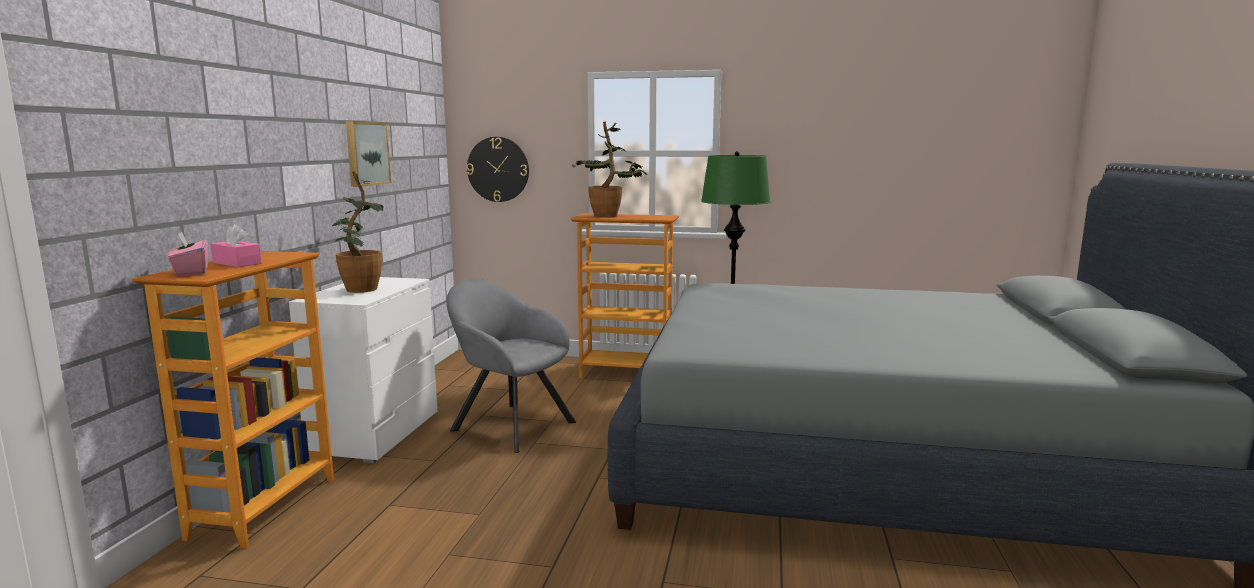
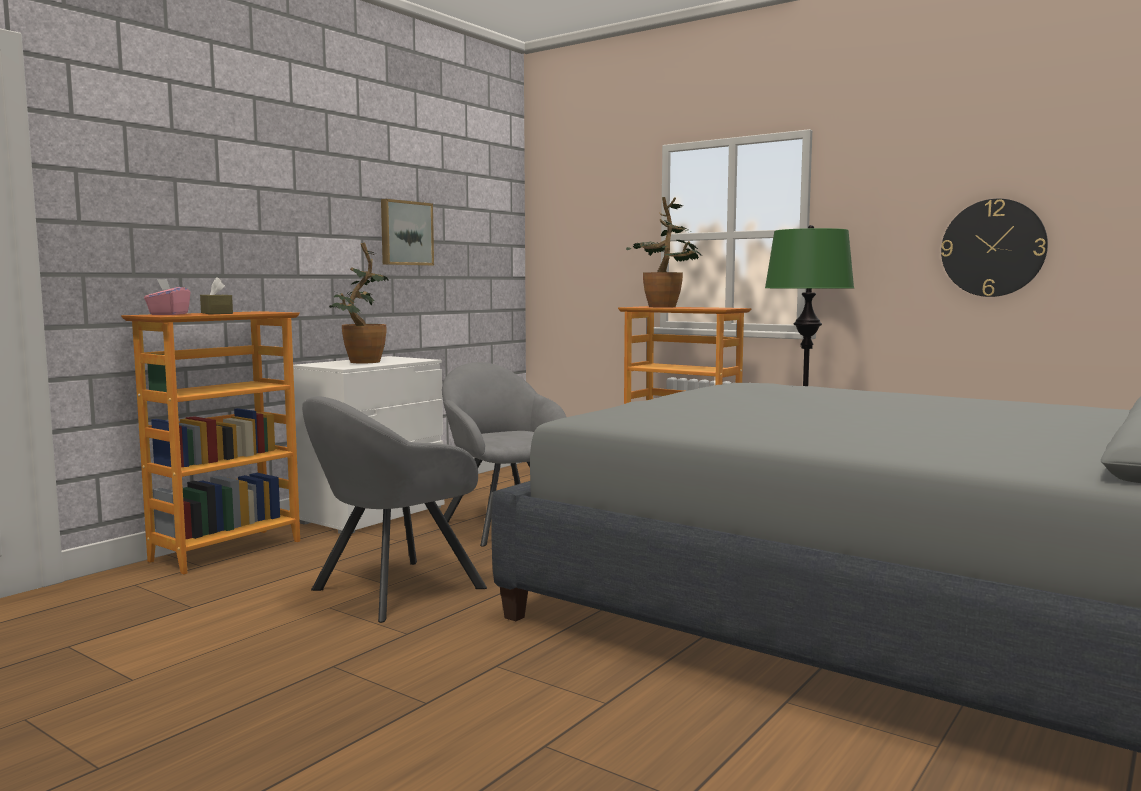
camera: 25 degrees right, 5 degrees down
(237, 263) = (216, 313): pink tissue box -> brown tissue box
(487, 521) = (391, 591): none -> grey armchair
(498, 169) = (571, 259): wall clock -> wall clock (993, 248)

